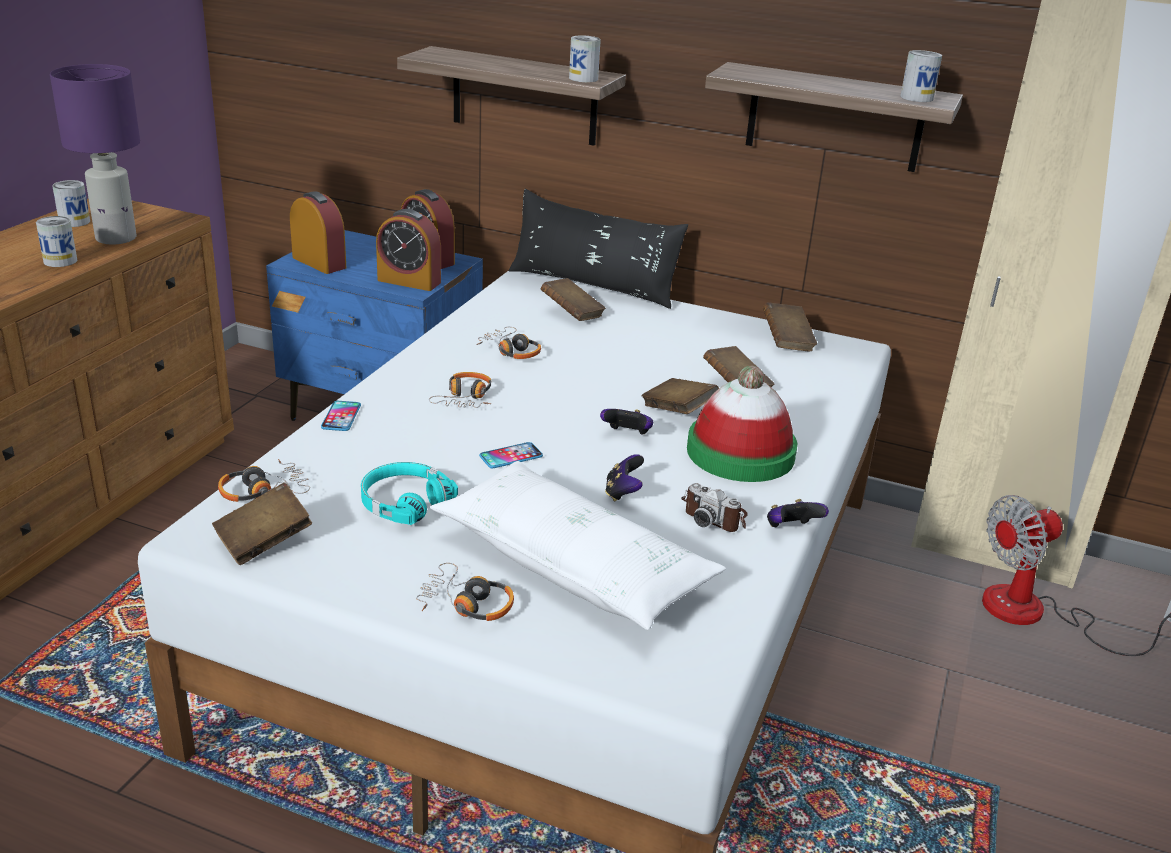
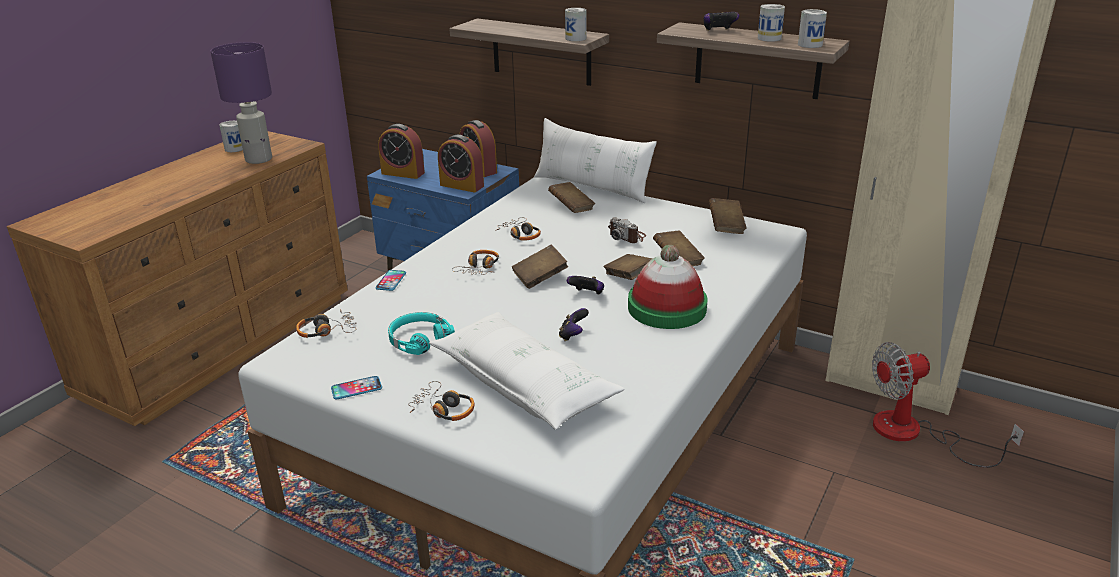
camera: 10 degrees right, 0 degrees up
(60, 261) = (219, 175): can -> can (769, 38)
(264, 542) = (319, 364): brown book -> brown book (540, 278)
(319, 262) = (403, 173): alarm clock -> alarm clock turned 150 degrees clockwise
(511, 456) = (500, 309): phone -> phone (356, 388)
(592, 286) = (592, 187): black pillow -> white pillow
(715, 516) = (635, 353): camera -> camera (627, 236)
(791, 529) = (688, 363): game controller -> game controller (718, 31)

